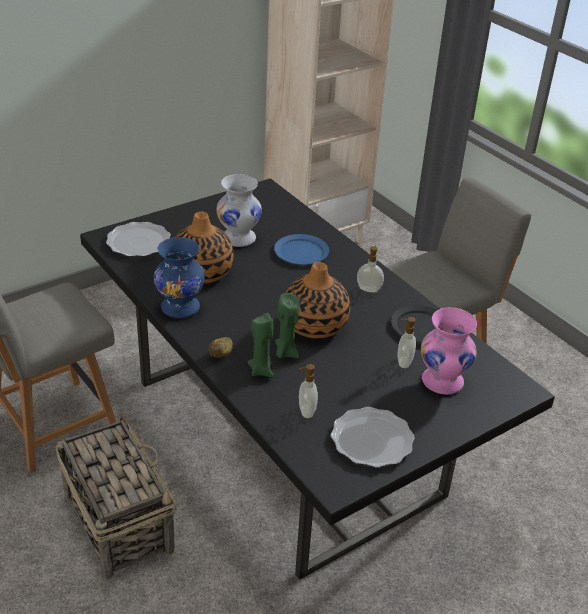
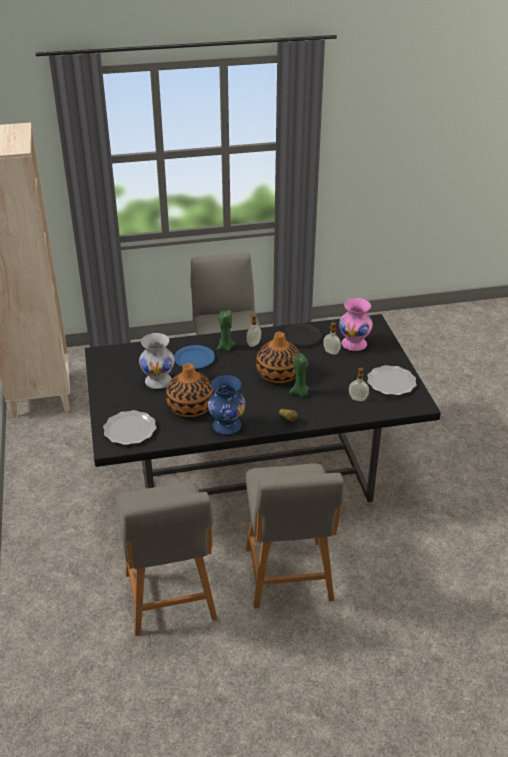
camera: 65 degrees left, 0 degrees up
(118, 521) = (289, 577): basket -> grey chair
(261, 370) = (312, 407): green candle -> green candle (225, 347)

